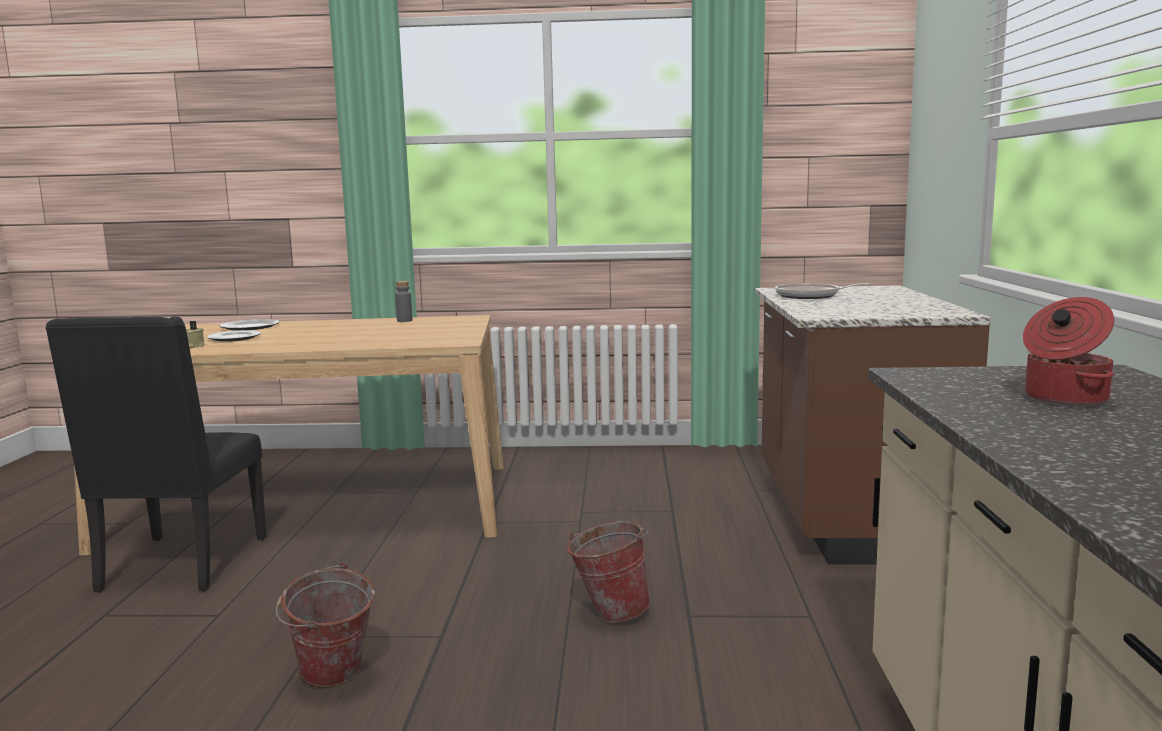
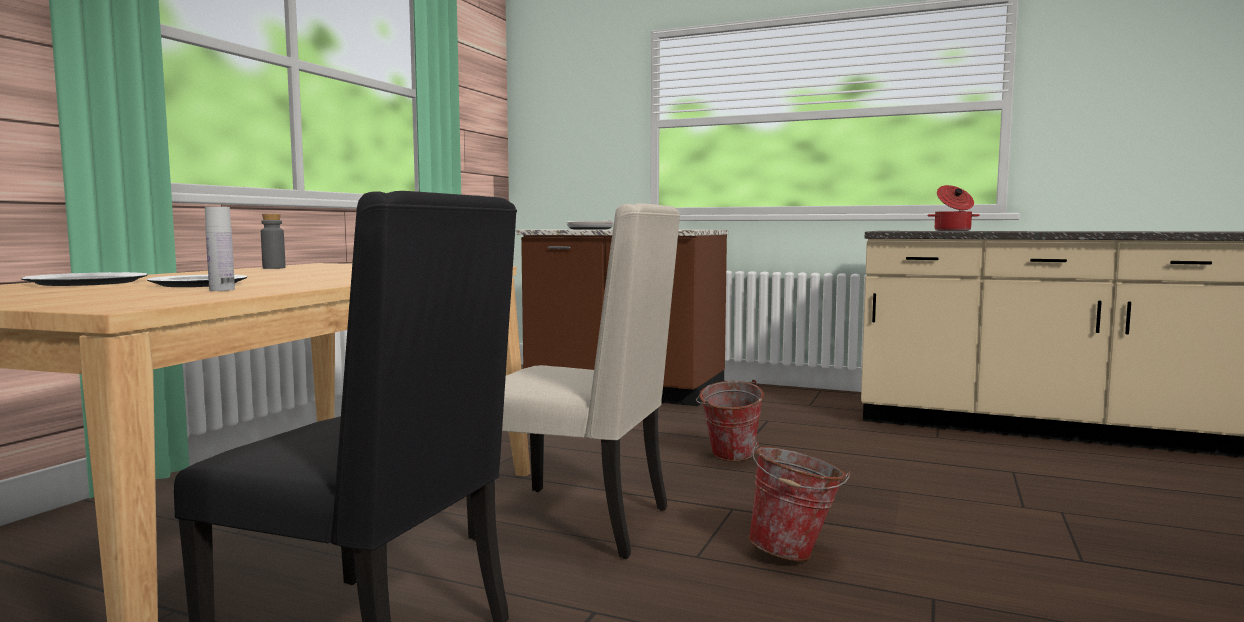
camera: 70 degrees left, 5 degrees down
(194, 346) = (222, 290): beige candle -> white bottle
(382, 578) = (579, 522): none -> beige chair

